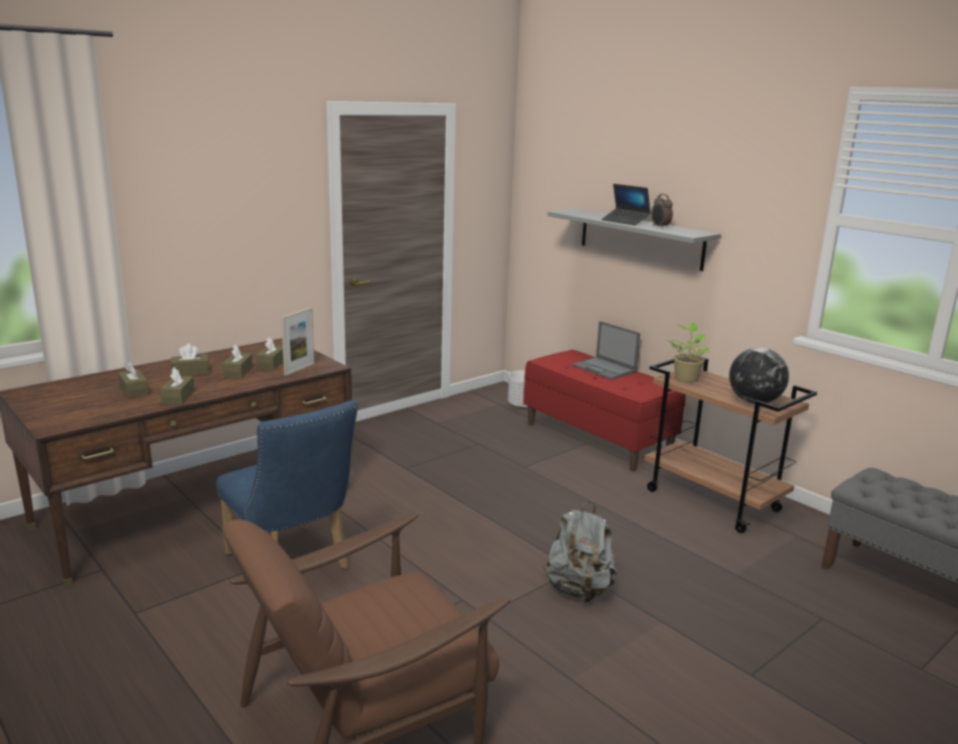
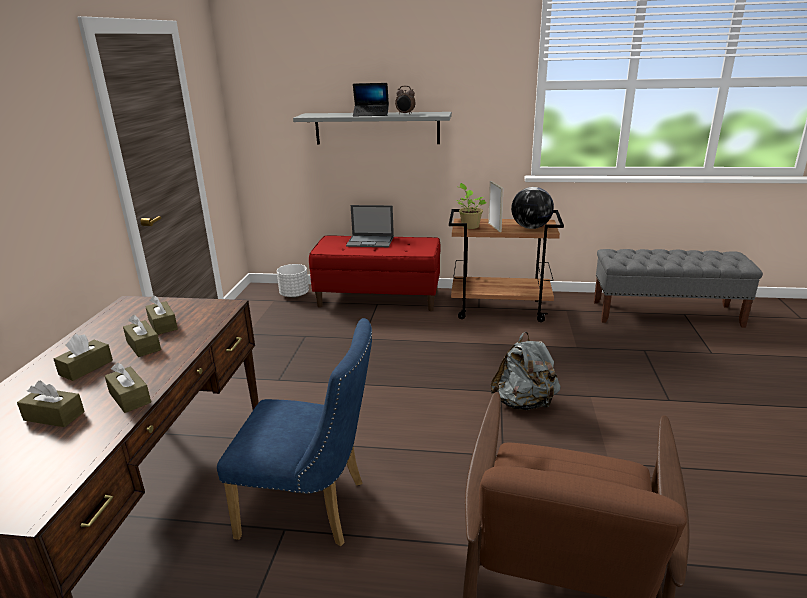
camera: 40 degrees left, 5 degrees up
(299, 369) = (202, 319): picture frame -> picture frame (494, 227)

